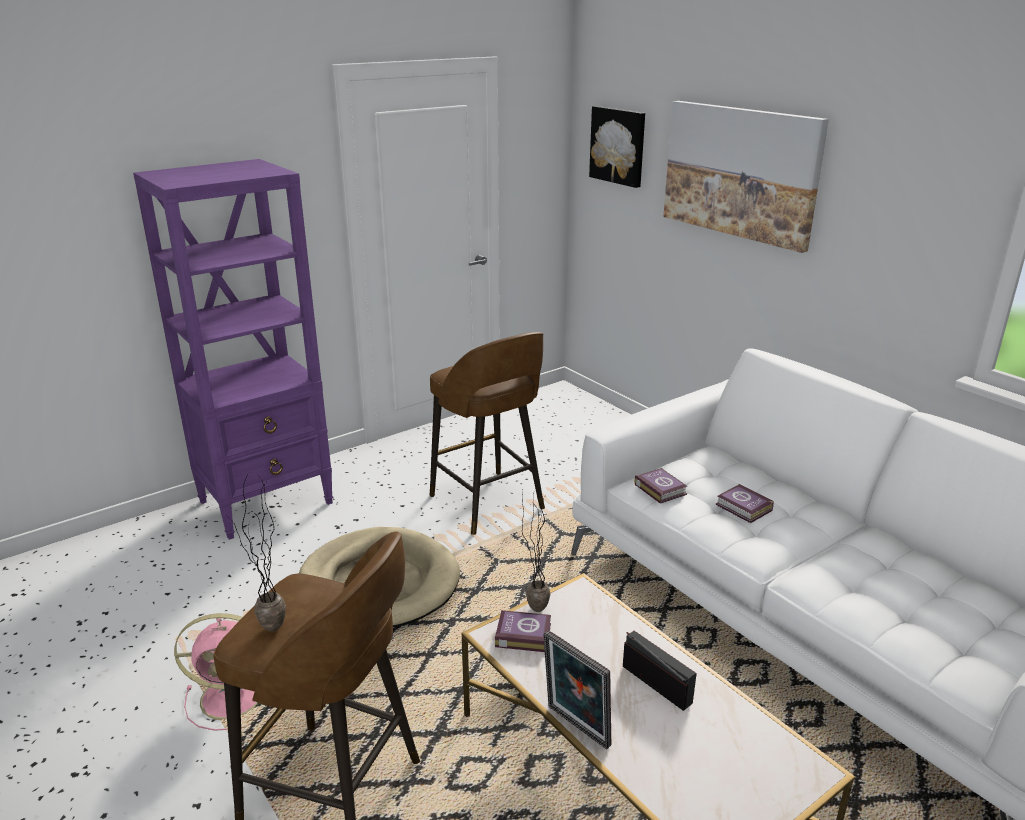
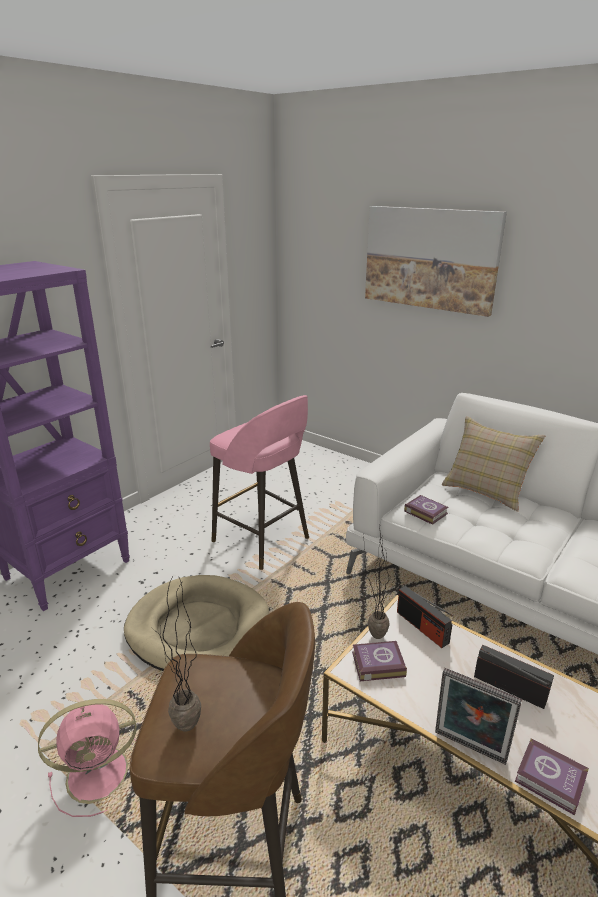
camera: 15 degrees left, 0 degrees up
(488, 504) = (262, 541): brown stool -> pink stool
(593, 609) = (422, 627): none -> radio
(618, 146) = (320, 245): picture -> none
(744, 508) = (496, 519): book -> book (551, 781)
(755, 474) = (486, 490): none -> beige pillow

